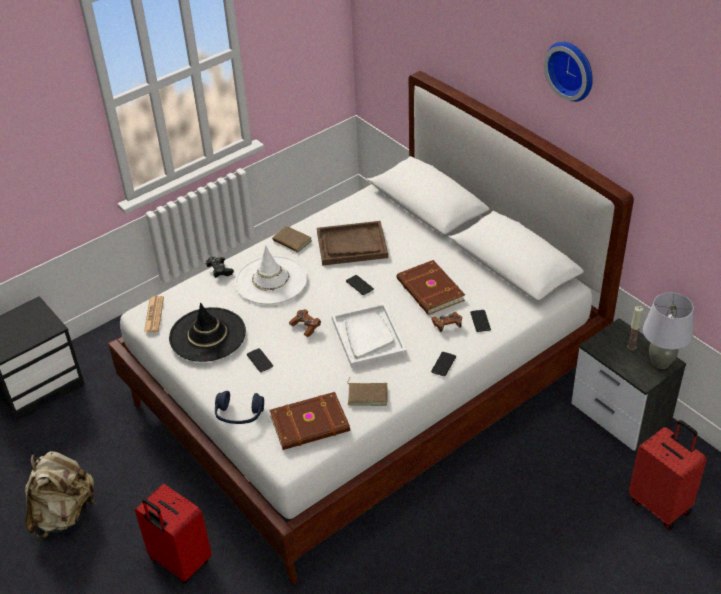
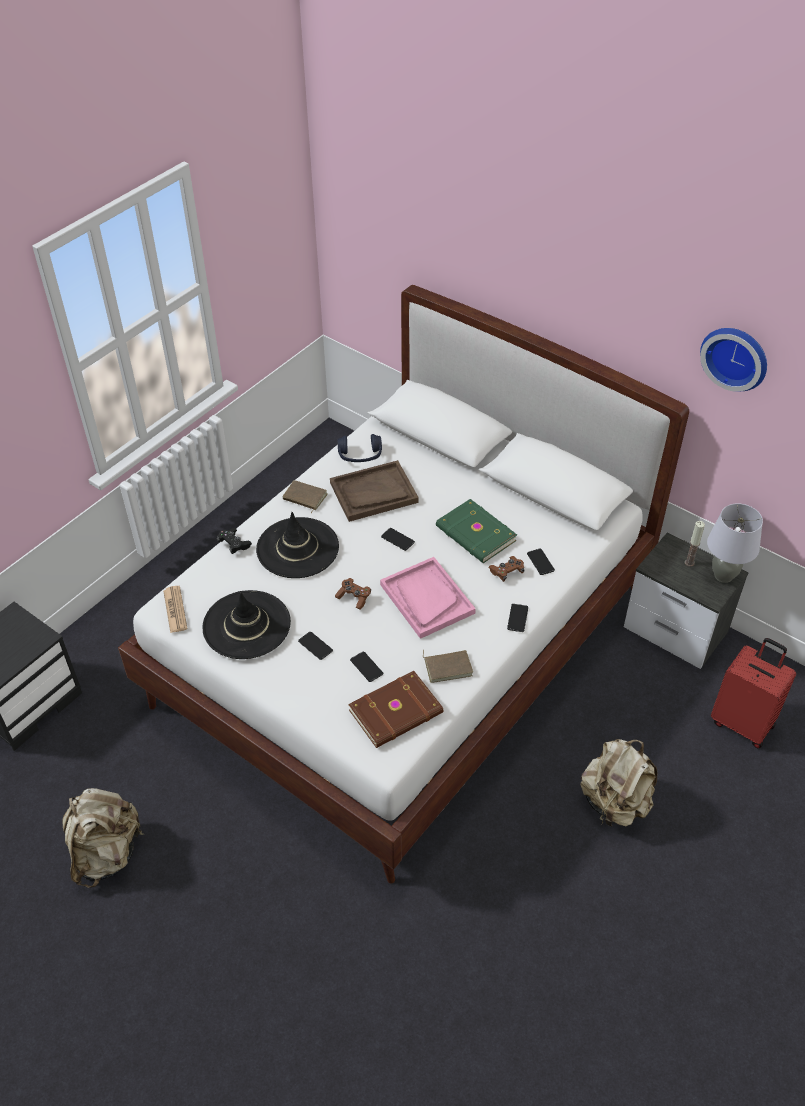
camera: 15 degrees left, 5 degrees up
(179, 562) = (258, 883): red suitcase -> none
(239, 414) = (313, 714): blue headphones -> blue headphones (360, 455)
(271, 280) = (297, 548): white hat -> black hat
(297, 384) = (366, 667): none -> phone
(368, 337) = (426, 599): white tray -> pink tray
(429, 290) = (475, 534): brown book -> green book
(516, 553) = (615, 802): none -> beige backpack
(572, 69) = (612, 277): wall clock -> wall clock (736, 356)

